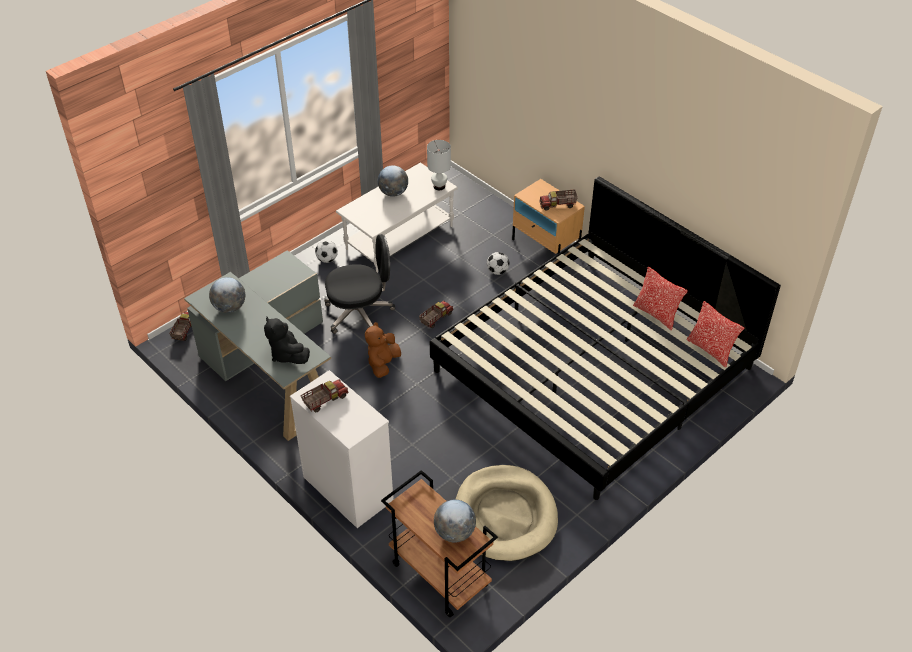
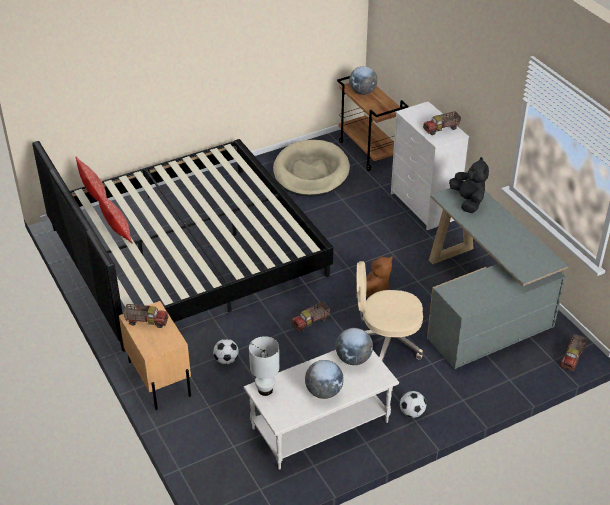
camera: 165 degrees left, 5 degrees down
(229, 307) = (521, 249): globe -> globe (353, 359)
(360, 313) = (386, 342): black office chair -> beige office chair

